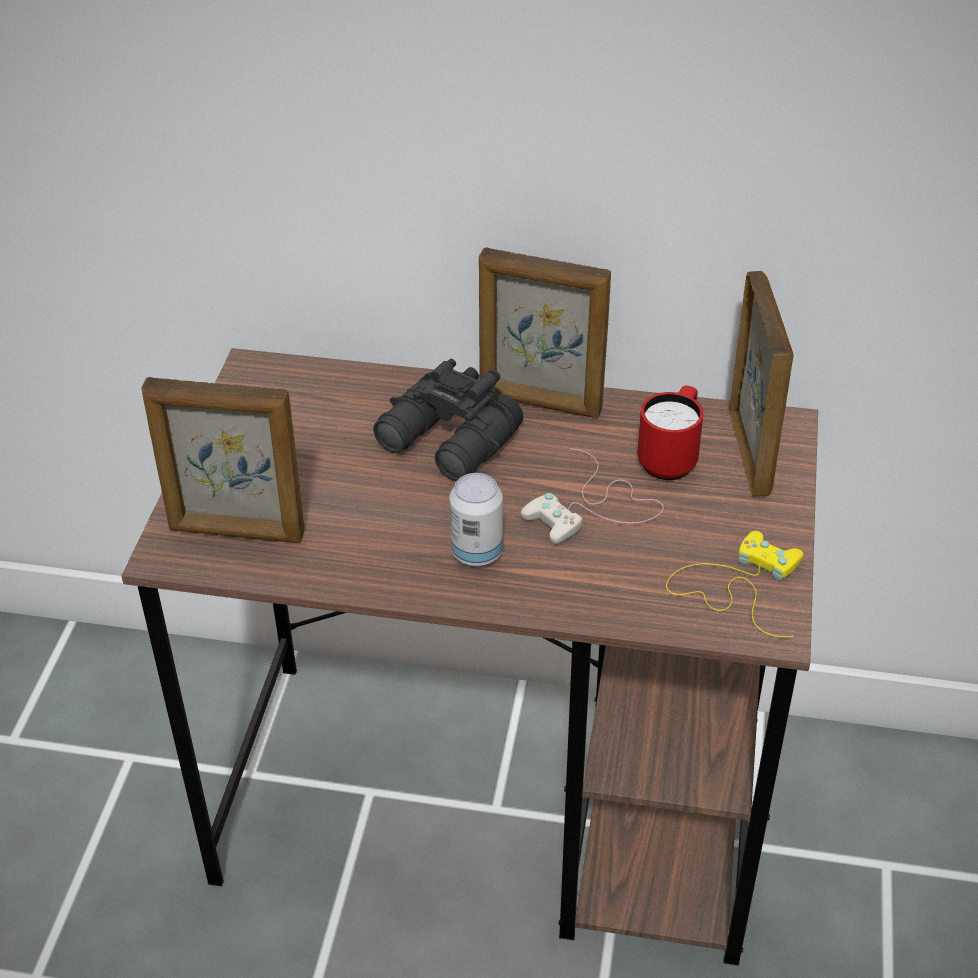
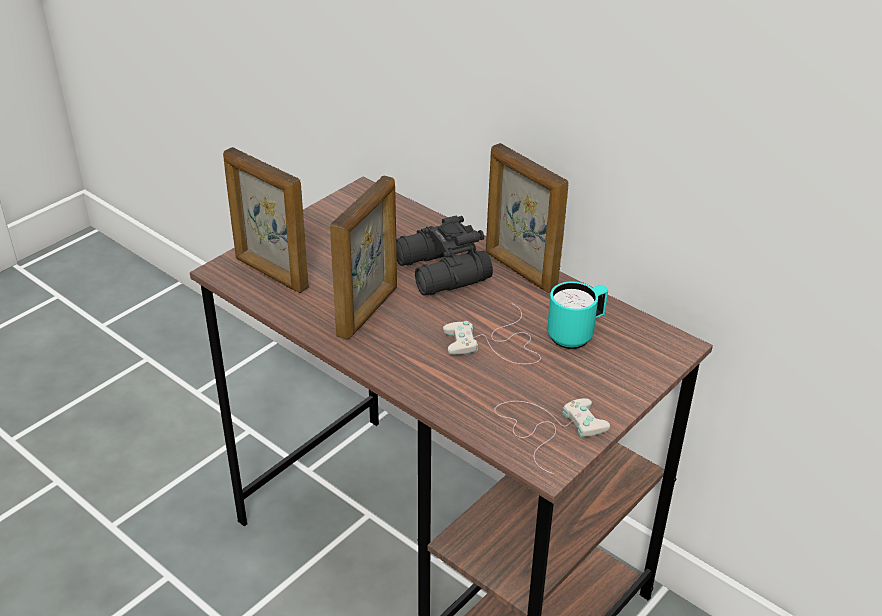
camera: 30 degrees right, 5 degrees down
(477, 552) = (397, 340): can -> none
(671, 458) = (576, 335): red mug -> turquoise mug
(736, 585) = (547, 428): yellow game controller -> white game controller
(750, 452) = (636, 352): picture frame -> picture frame (368, 311)

